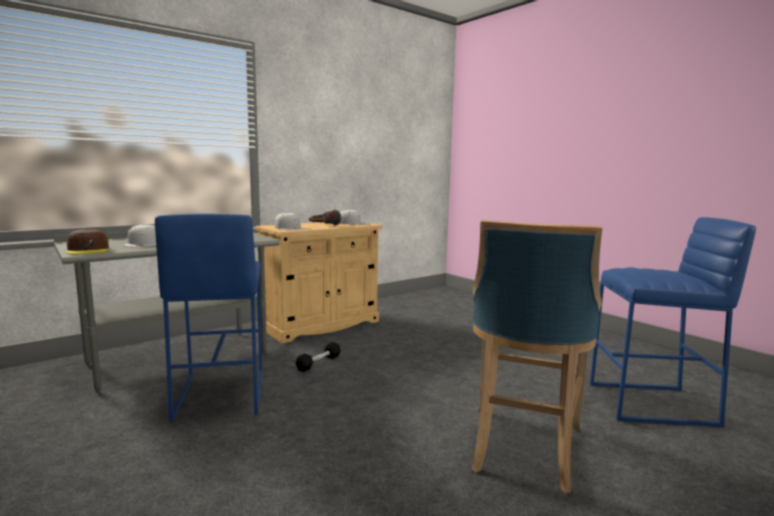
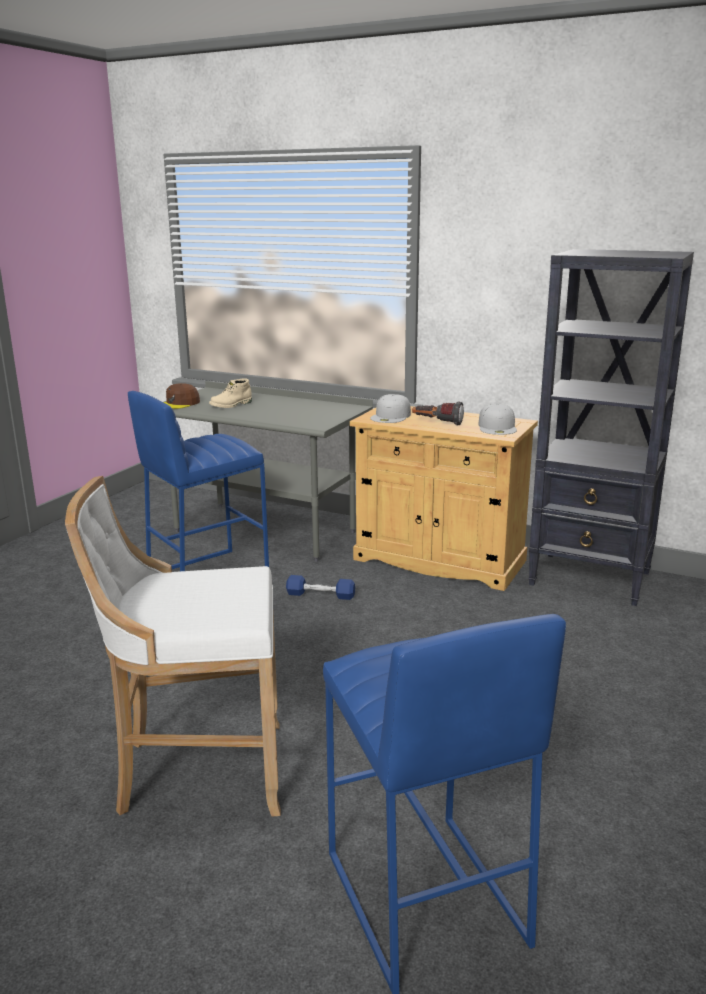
camera: 65 degrees right, 10 degrees up
(144, 243) = (231, 405): white cap -> beige boot
(319, 363) = (320, 595): black dumbbell -> blue dumbbell
(389, 305) = (591, 579): none -> black bookcase
(523, 449) = (197, 772): blue stool -> white stool

